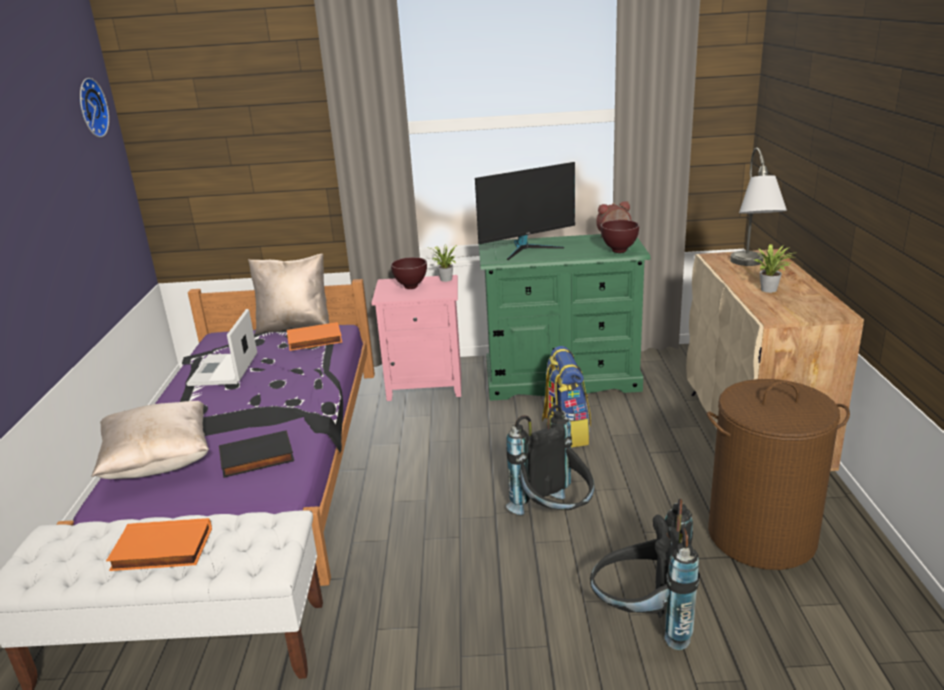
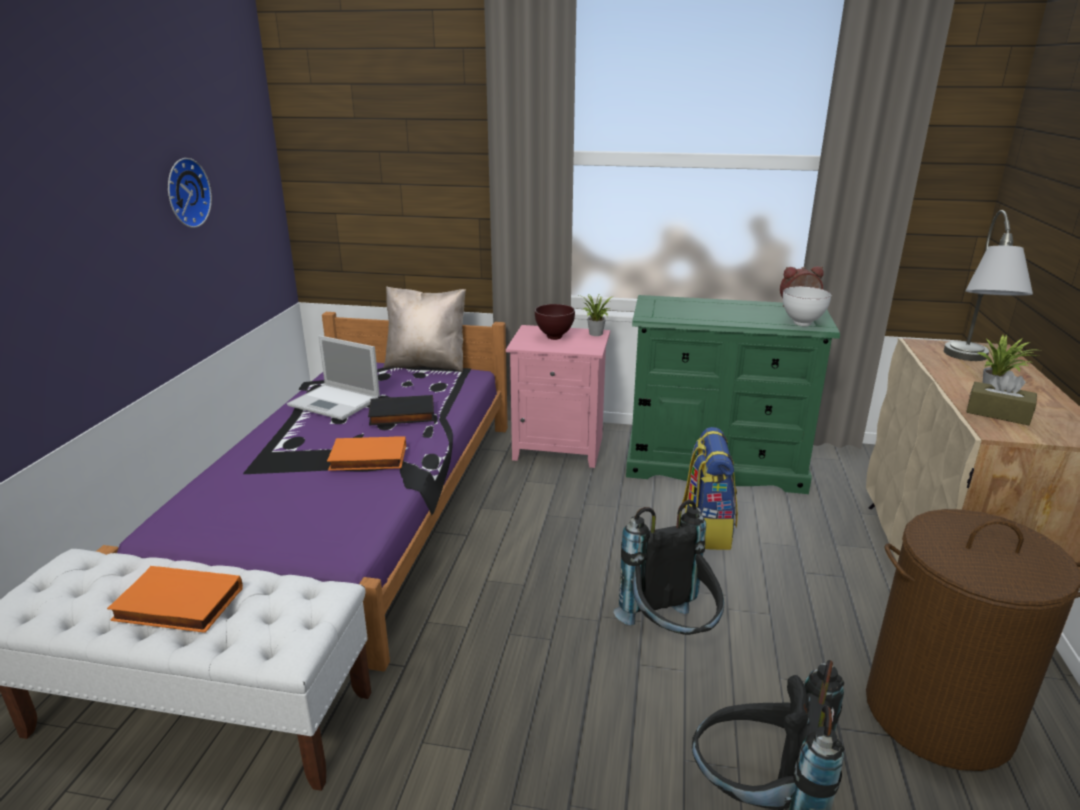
camera: 10 degrees right, 0 degrees up
(89, 108) = (236, 104): wall clock -> wall clock (185, 193)
(159, 462) = (230, 495): beige pillow -> none
(223, 371) = (336, 402): laptop -> laptop turned 75 degrees counterclockwise
(256, 459) = (332, 508): black book -> black book (401, 415)
(314, 340) = (441, 383): orange book -> orange book (367, 459)
(527, 248) = (691, 309): monitor -> none
(620, 251) = (803, 324): brown bowl -> white bowl
(773, 304) = (998, 413): none -> brown tissue box

